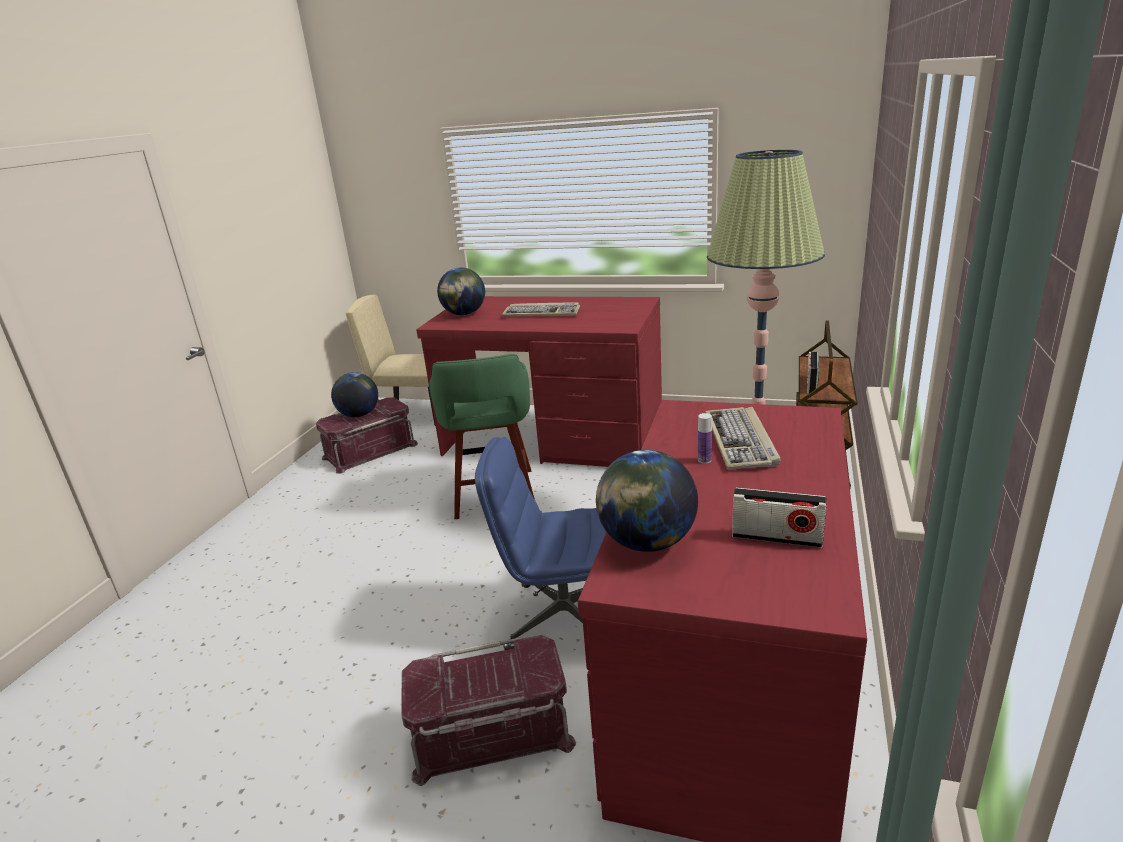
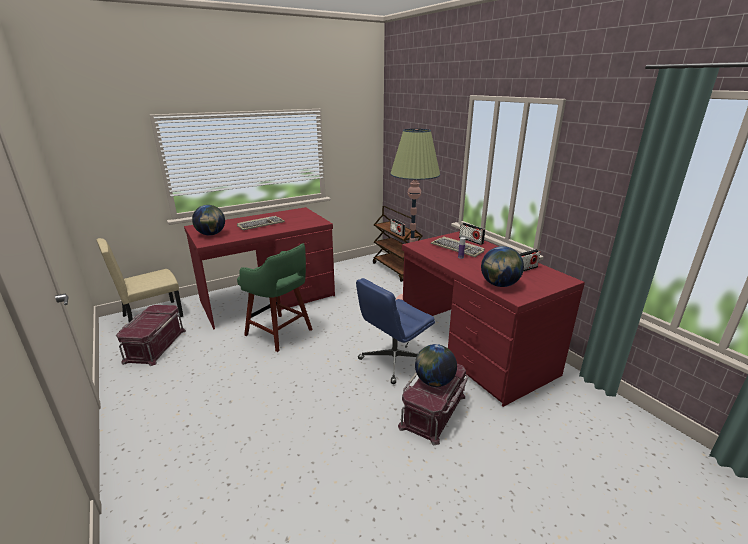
camera: 50 degrees left, 0 degrees up
(359, 415) = (146, 321): globe -> globe (434, 381)
(809, 434) = (471, 240): none -> radio

